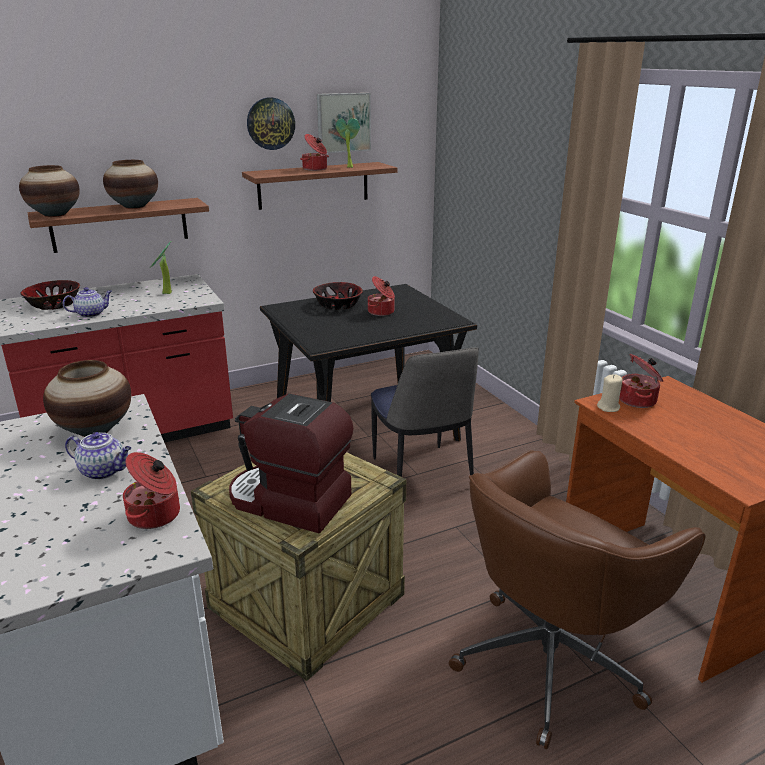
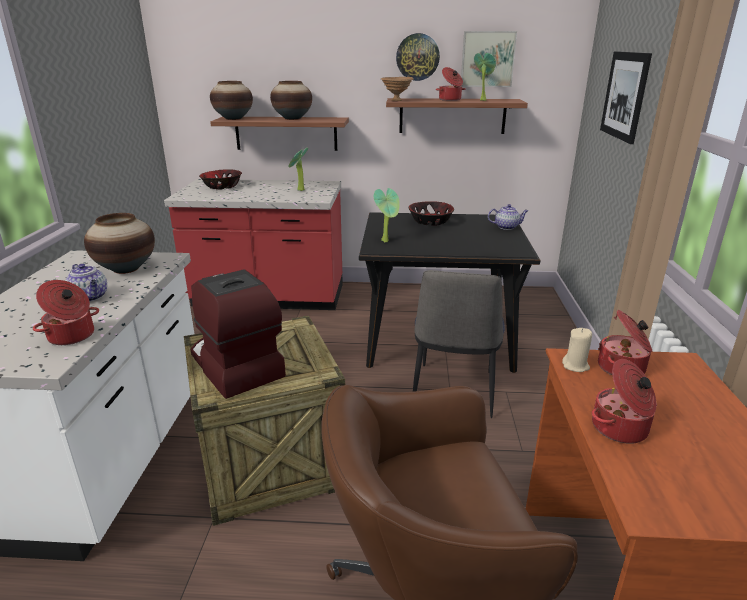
camera: 30 degrees right, 0 degrees up
(91, 314) = (235, 196): teapot -> teapot (507, 227)
(262, 175) = (397, 100): none -> brown bowl
(320, 334) = (387, 241): none -> potted plant
(381, 312) = (461, 233): cooking pot -> cooking pot (620, 429)
(501, 158) = (624, 95): none -> picture

